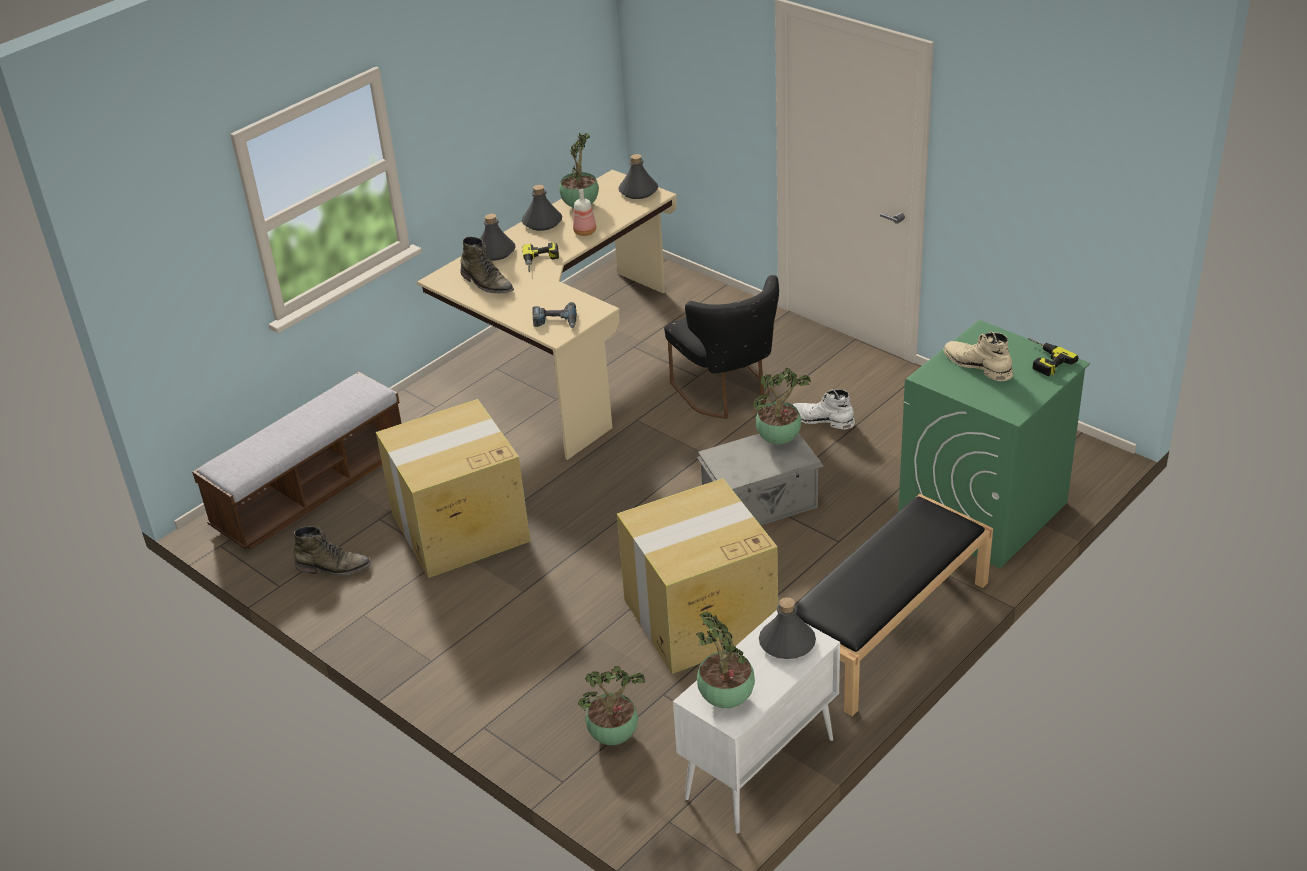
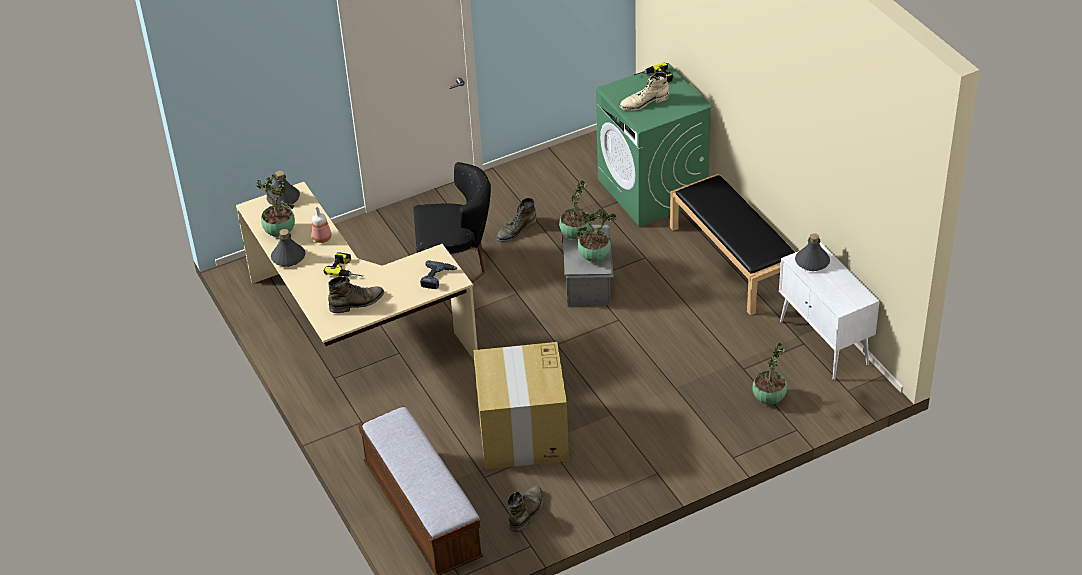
camera: 70 degrees left, 5 degrees up
(495, 251) = (313, 290): grey bottle -> none
(698, 617) = (682, 337): cardboard box -> none
(727, 700) = (847, 296): potted plant -> potted plant (595, 257)
(821, 419) = (516, 230): white boot -> green boot

